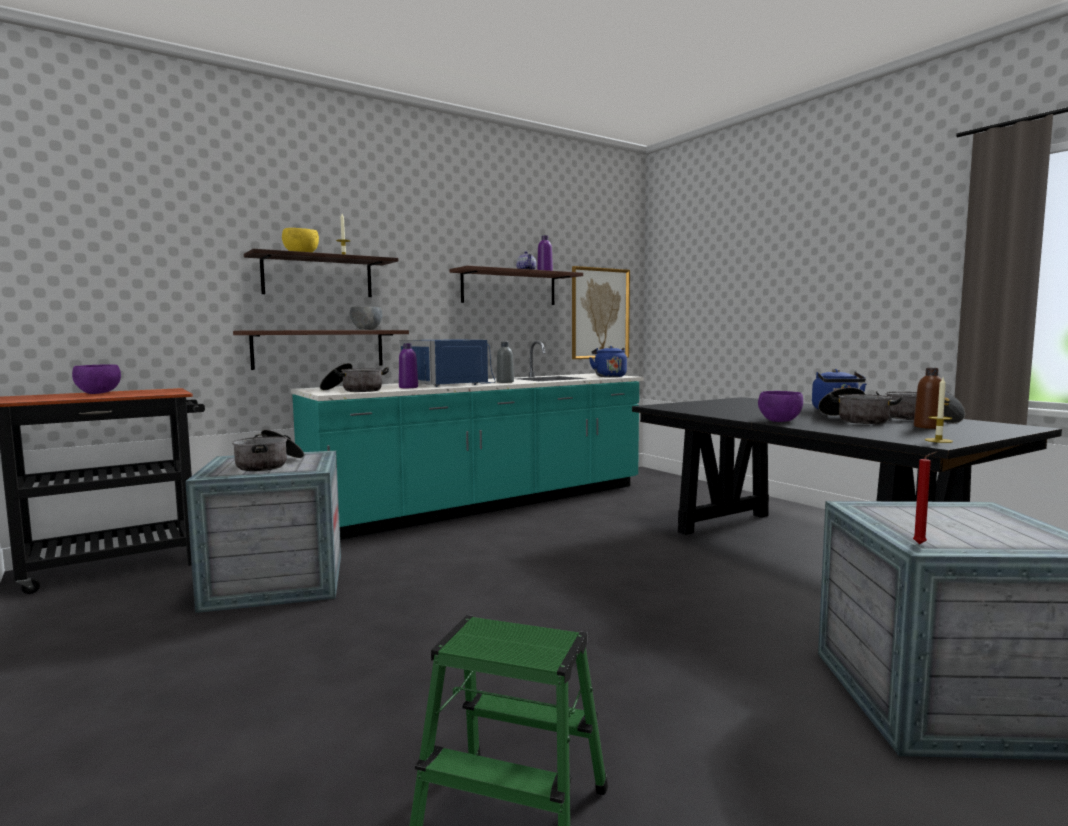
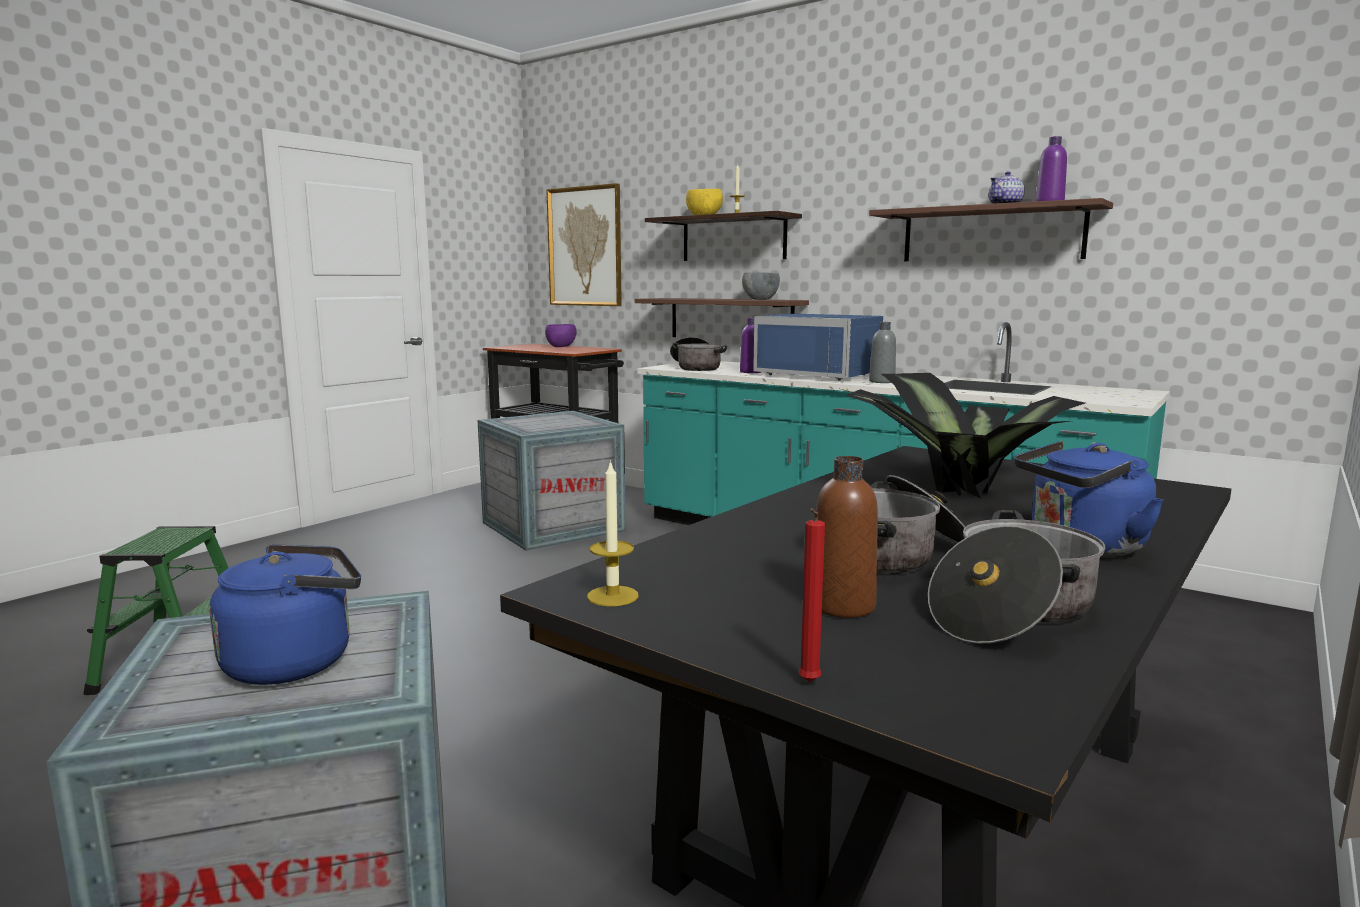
camera: 70 degrees right, 5 degrees up
(269, 464) = (544, 422): cooking pot -> none
(449, 383) = (821, 374): blue microwave -> blue microwave turned 90 degrees counterclockwise
(600, 313) = (1211, 272): picture -> picture (585, 247)
(609, 376) = (1100, 398): blue kettle -> blue kettle (297, 662)
(739, 410) = (947, 488): none -> potted plant
(779, 421) = (803, 509): purple bowl -> none
(921, 544) = (194, 626): red candle -> red candle (808, 684)

